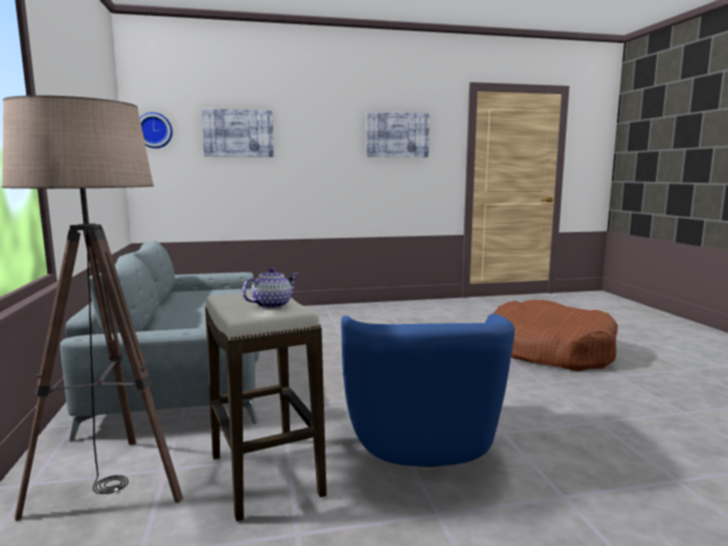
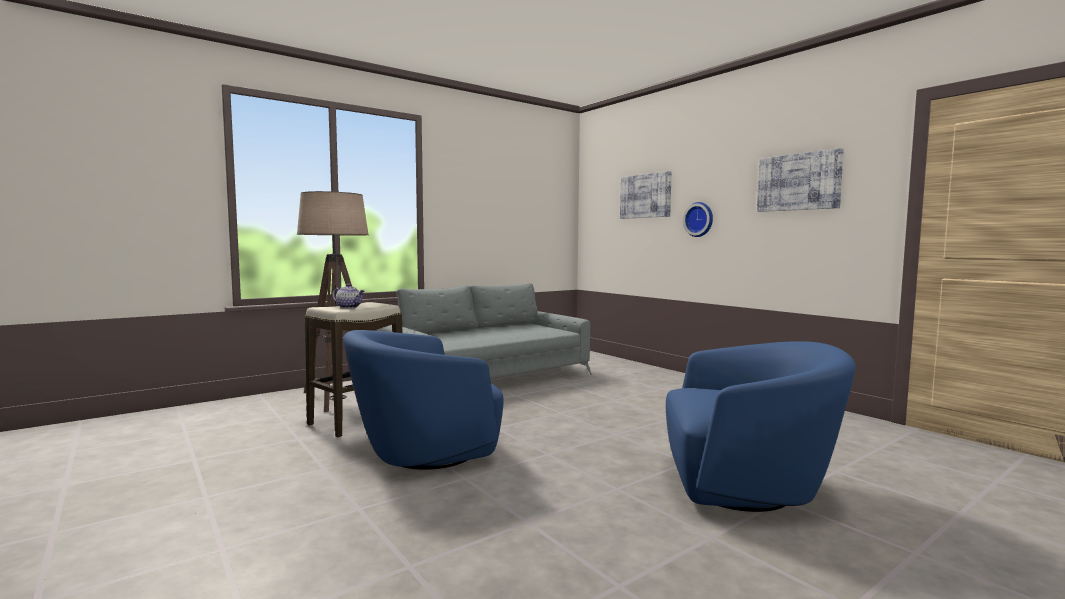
camera: 65 degrees right, 5 degrees down
(154, 130) = (594, 199): wall clock -> wall clock (699, 219)
(549, 351) = (745, 487): brown dog bed -> blue armchair

